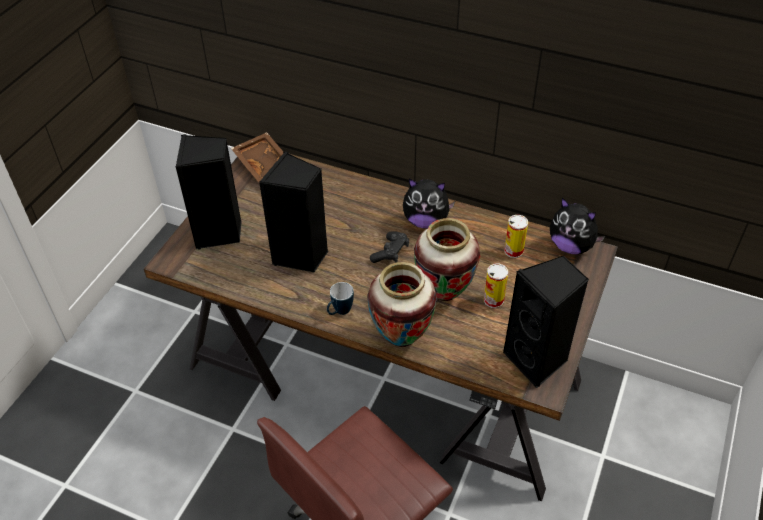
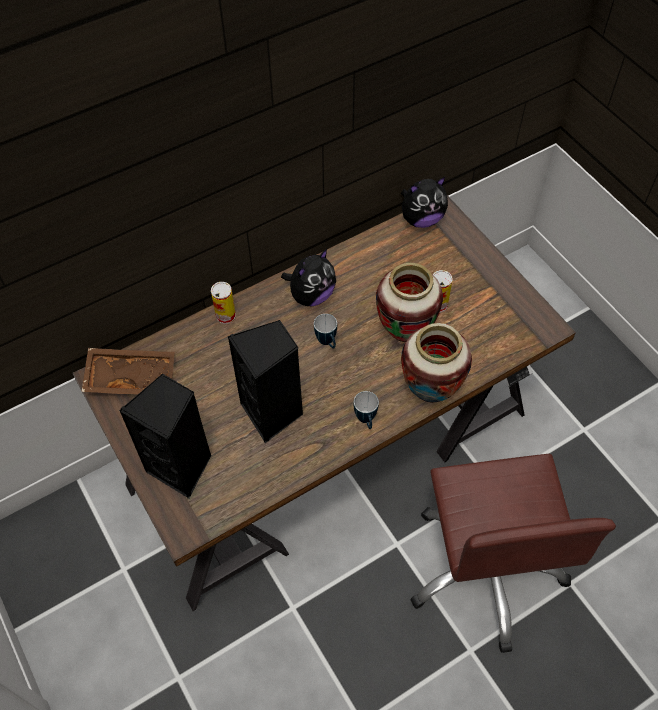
camera: 55 degrees left, 10 degrees up
(390, 253) = (327, 343): black game controller -> mug
(513, 251) = (396, 258): can -> can (225, 315)
(537, 360) = (518, 315): black speaker -> none

